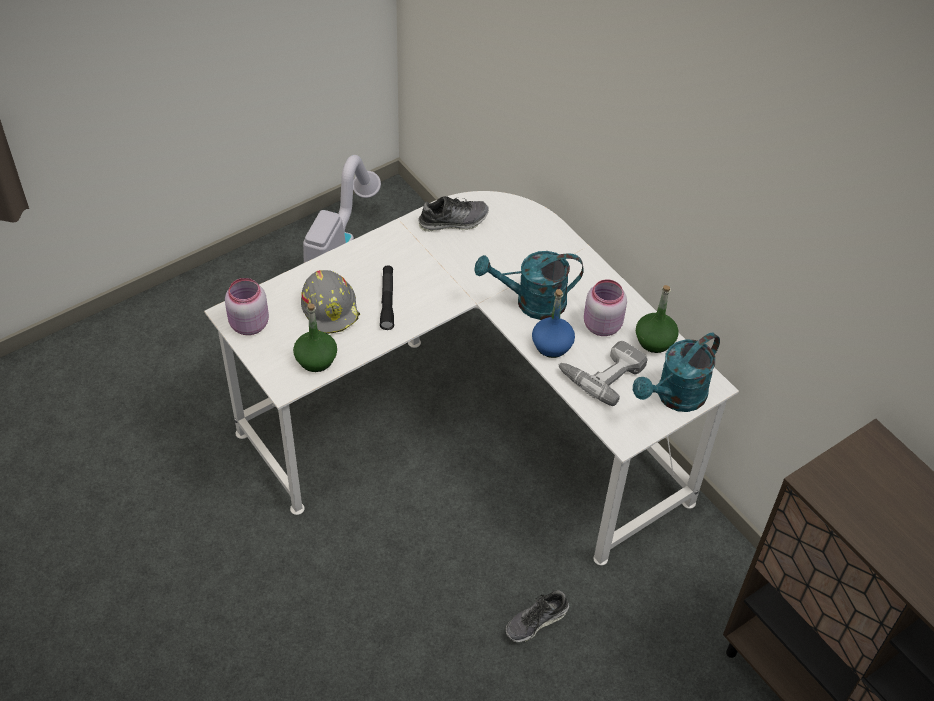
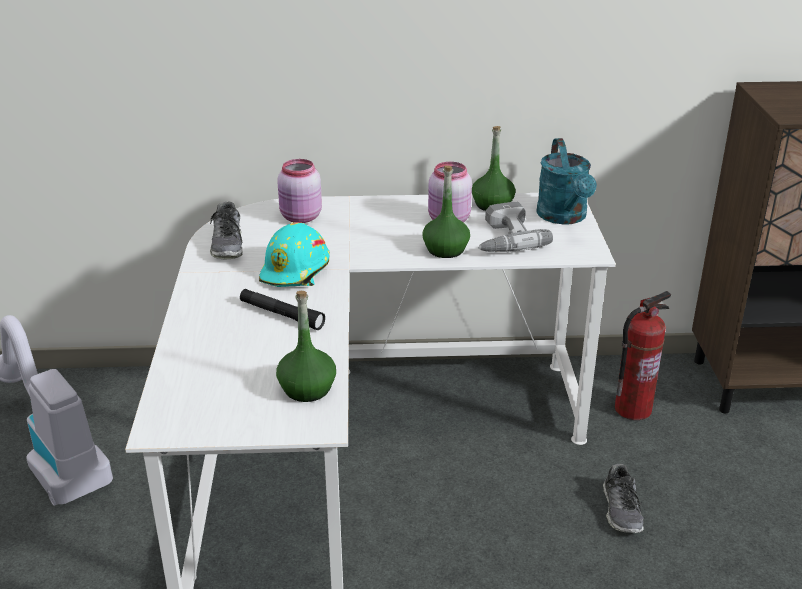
camera: 55 degrees left, 20 degrees down
(248, 325) = (194, 420): pink jar -> pink jar (300, 218)
(331, 309) = (246, 353): grey hard hat -> none
(449, 277) = (296, 271): none -> turquoise hard hat
(453, 221) = (228, 245): shoe -> shoe turned 150 degrees clockwise
(531, 303) = (382, 242): turquoise watering can -> none
(552, 345) = (446, 249): blue bottle -> green bottle
(675, 581) = (632, 408): none -> fire extinguisher

